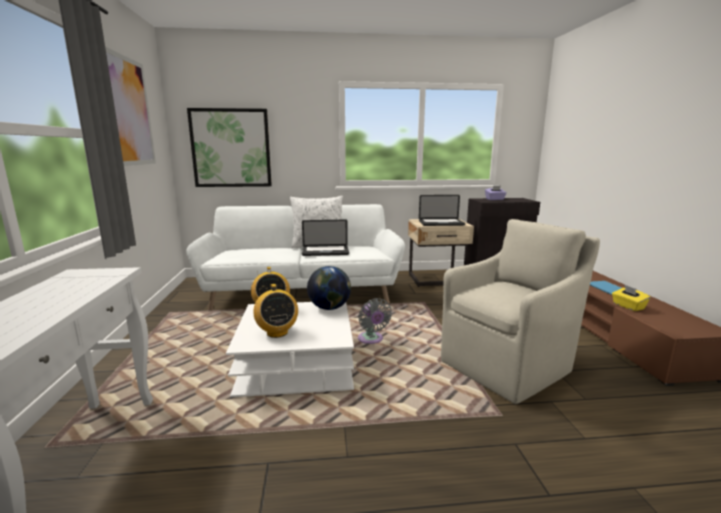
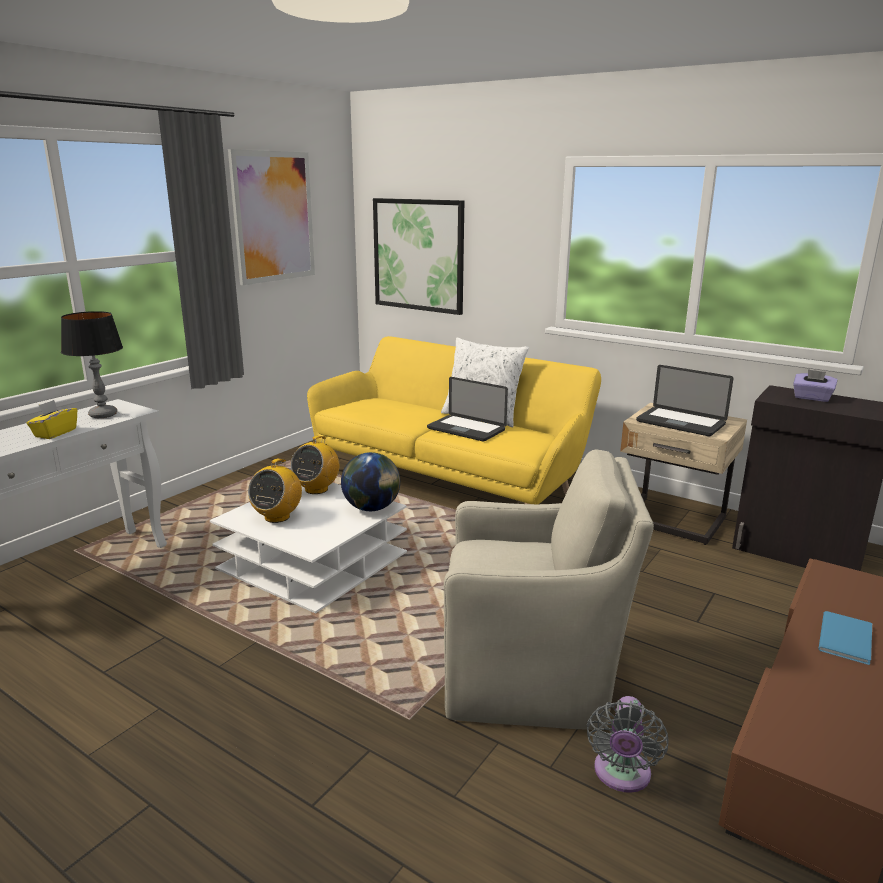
camera: 40 degrees right, 5 degrees up
(85, 280) = (103, 415): none -> table lamp
(302, 292) = (450, 480): white sofa -> yellow sofa
(371, 340) = (425, 570): grey fan -> grey fan (621, 775)
(628, 306) = (794, 677): yellow tissue box -> yellow tissue box (55, 433)

